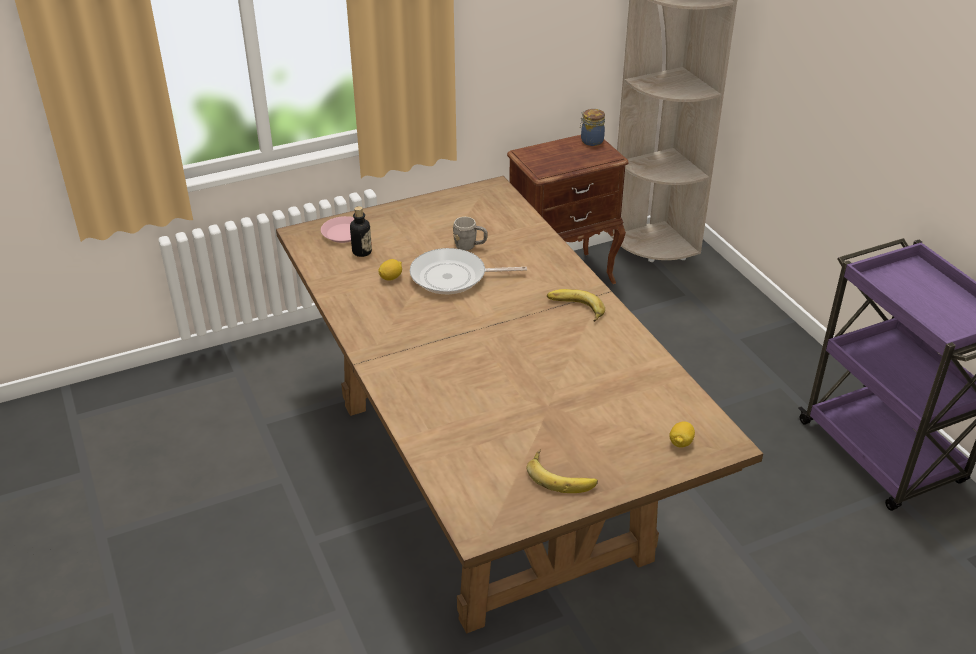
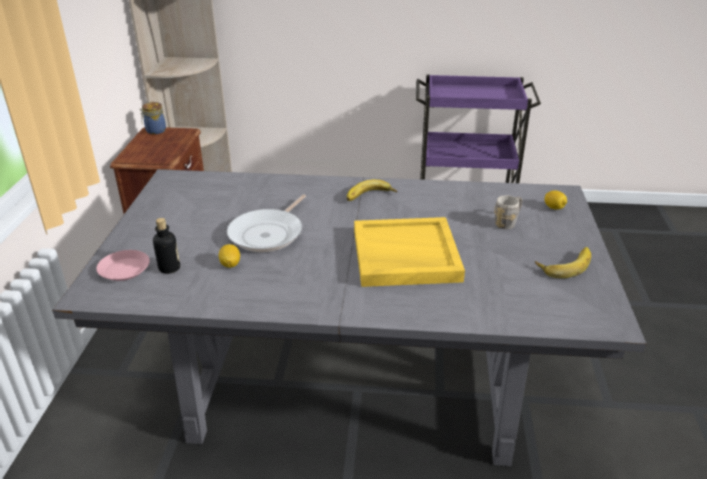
camera: 60 degrees left, 5 degrees down
(470, 246) = (235, 212): grey mug -> grey mug (507, 222)
(485, 366) = (404, 256): none -> yellow tray
(489, 479) = (356, 384): brown dining table -> grey dining table

